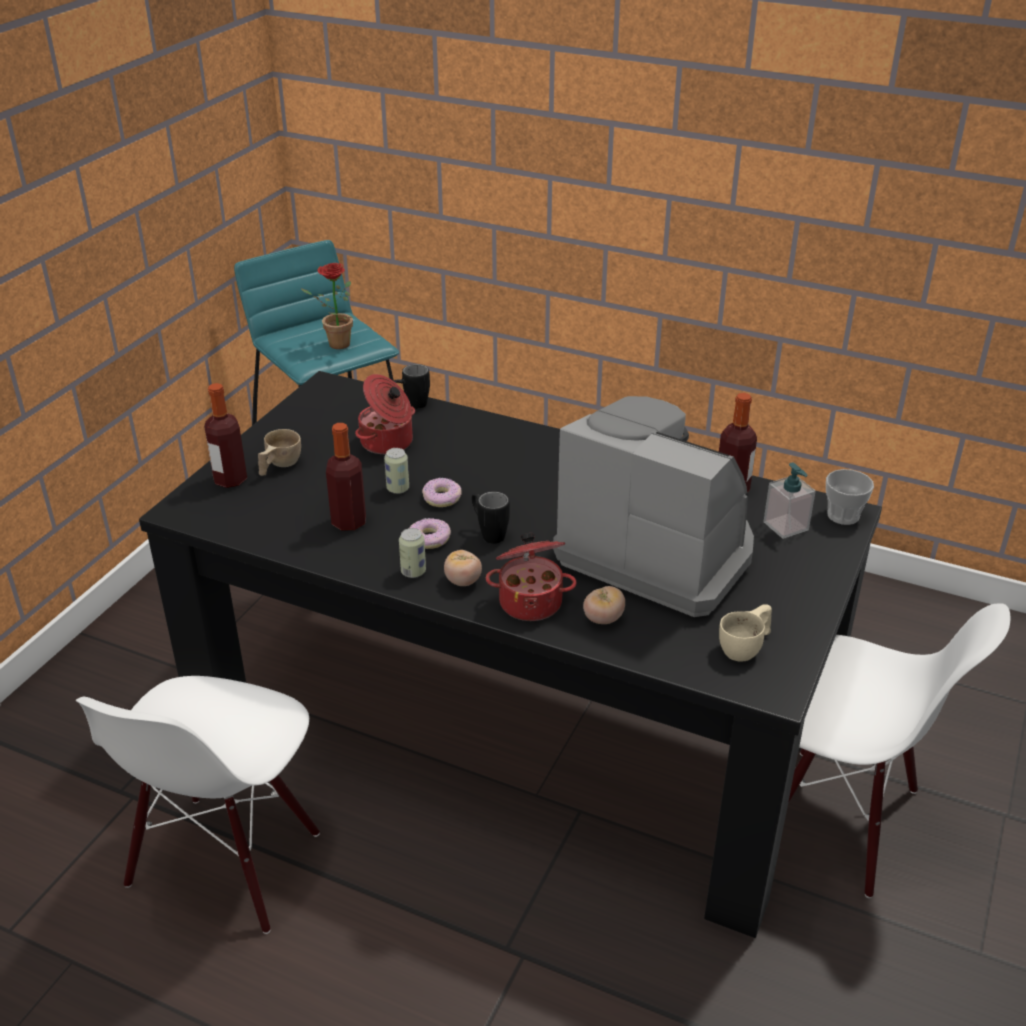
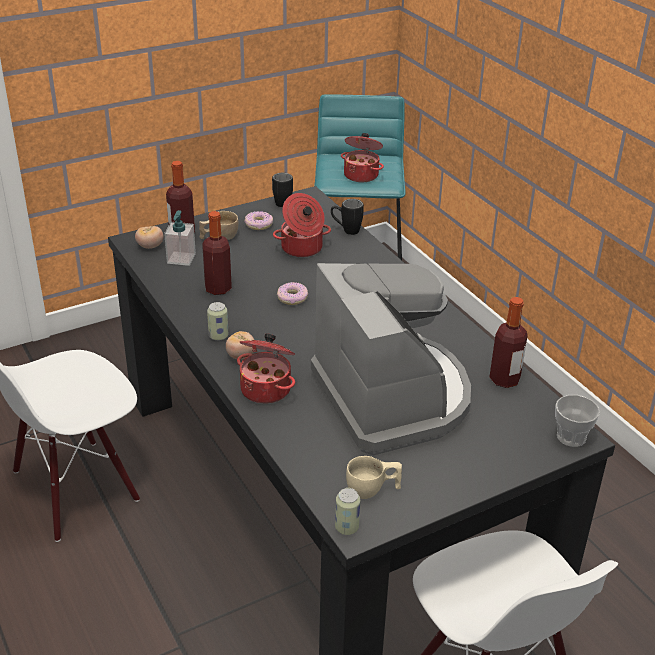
camera: 35 degrees right, 0 degrees up
(334, 344) = (361, 175): potted plant -> cooking pot
(398, 489) = (272, 280): can -> can (346, 527)
(429, 539) = (253, 320): donut -> donut (258, 225)
(488, 533) = (294, 333): black mug -> black mug (282, 201)
(603, 619) = (299, 422): tomato -> tomato (150, 246)
(786, 526) = (513, 423): soap dispenser -> soap dispenser (181, 258)

